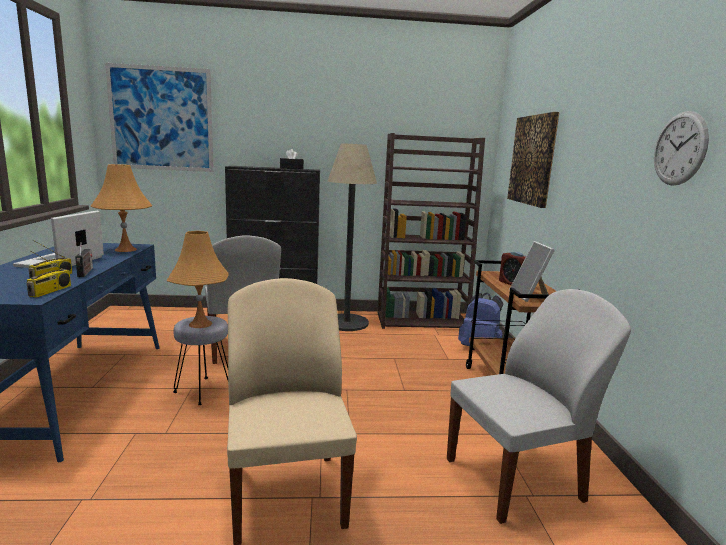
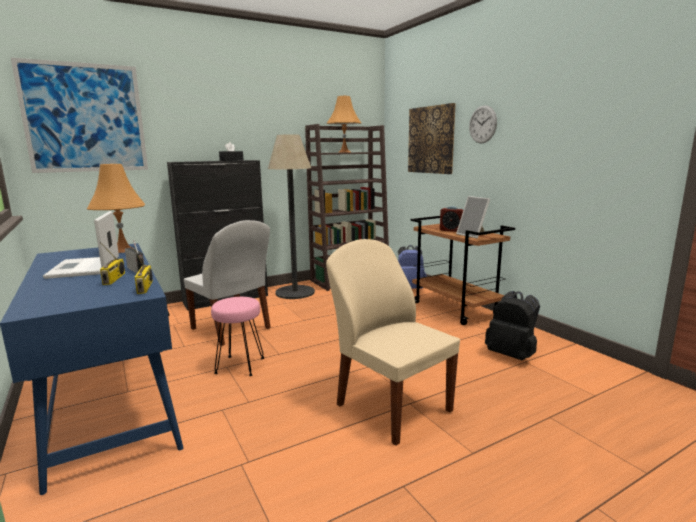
camera: 25 degrees left, 0 degrees up
(200, 324) = (237, 303): orange table lamp -> orange table lamp (344, 152)
(203, 391) = (240, 366): grey stool -> pink stool
(517, 479) = (512, 355): white chair -> black backpack
(679, 148) = (573, 123): wall clock -> wall clock (482, 124)

